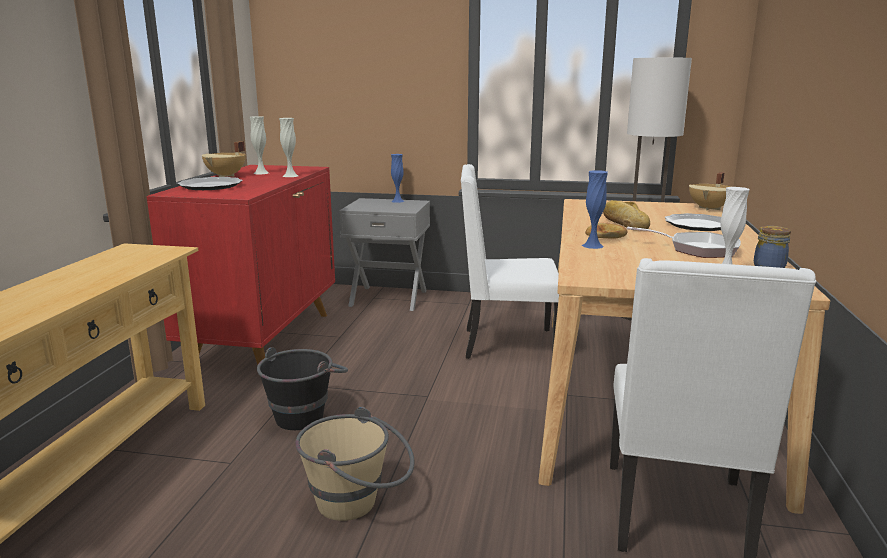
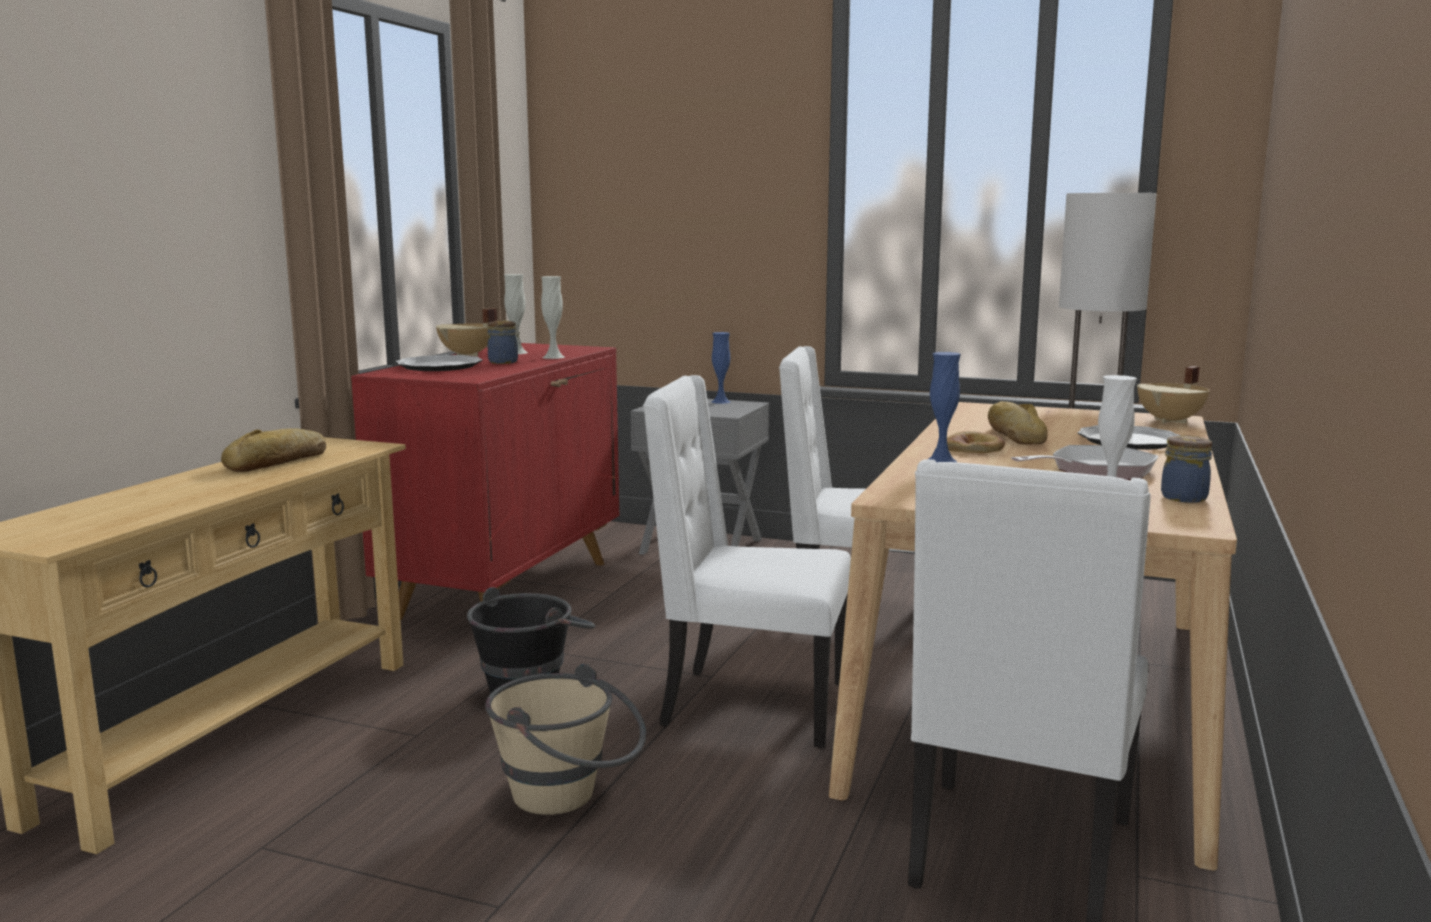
camera: 10 degrees right, 5 degrees down
(104, 267) = (279, 461): none -> bread
(257, 181) = (504, 362): none -> jar
(461, 416) = (750, 705): none -> white chair
(697, 249) = (1096, 471): frying pan -> frying pan turned 60 degrees counterclockwise

